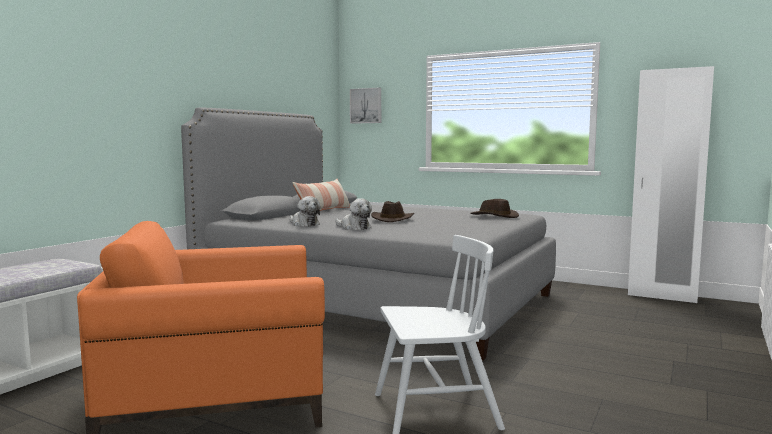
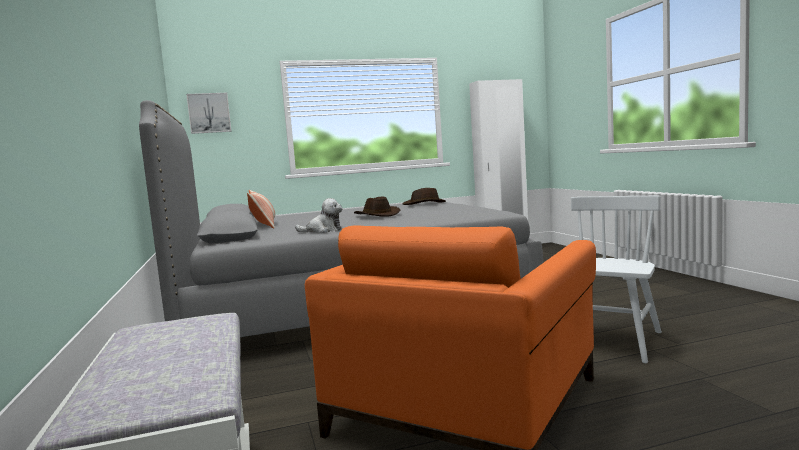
camera: 45 degrees left, 0 degrees up
(354, 227) = (383, 223): plush toy -> none

